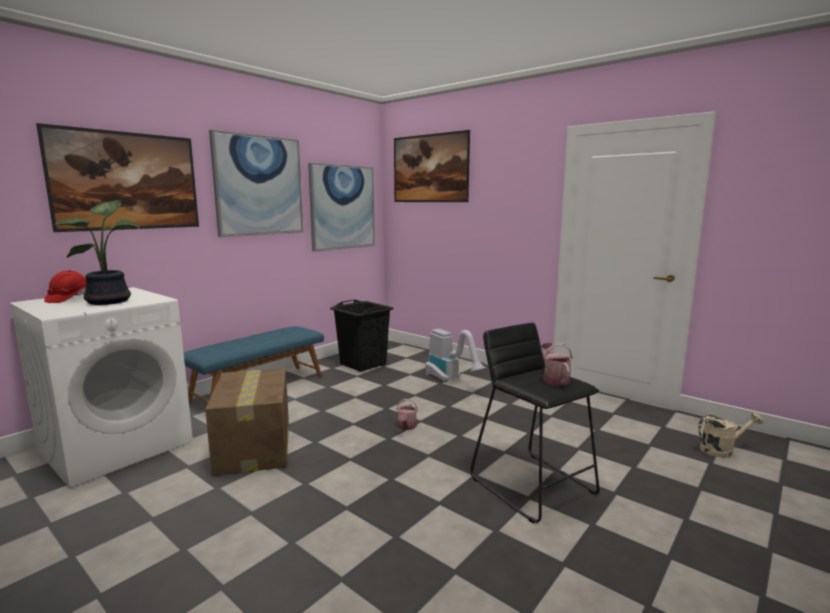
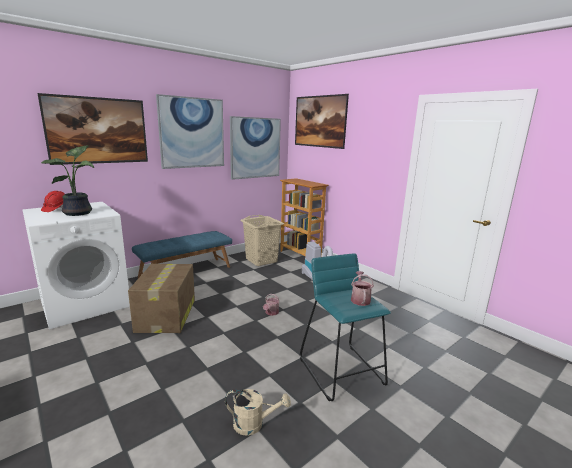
camera: 10 degrees right, 5 degrees up
(363, 364) = (261, 260): black laundry basket -> beige laundry basket
(414, 352) = (300, 255): none -> bookcase
(533, 485) = (342, 371): black stool -> turquoise stool
(722, 450) = (504, 363): beige watering can -> beige watering can (254, 424)

